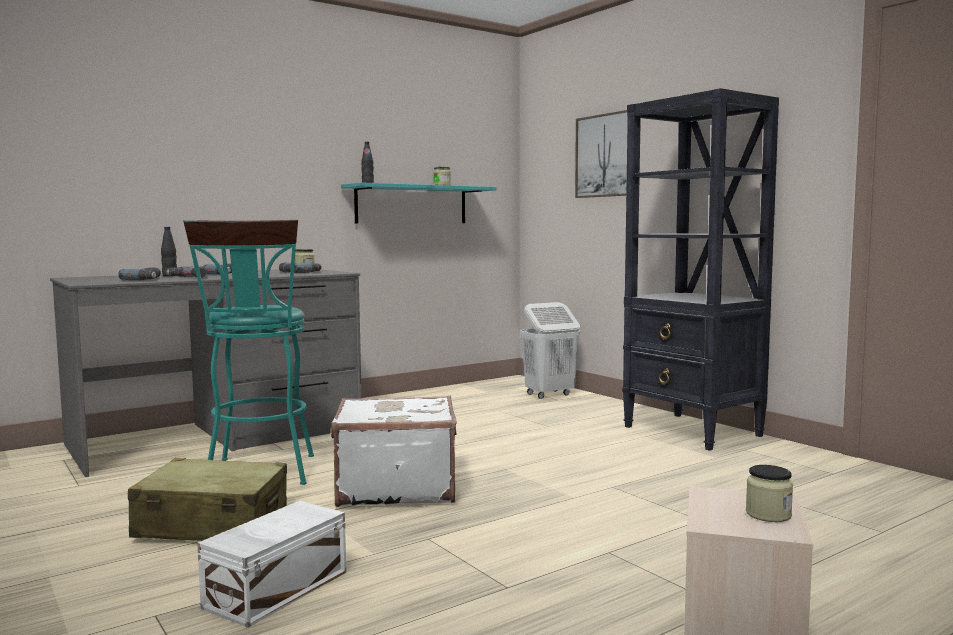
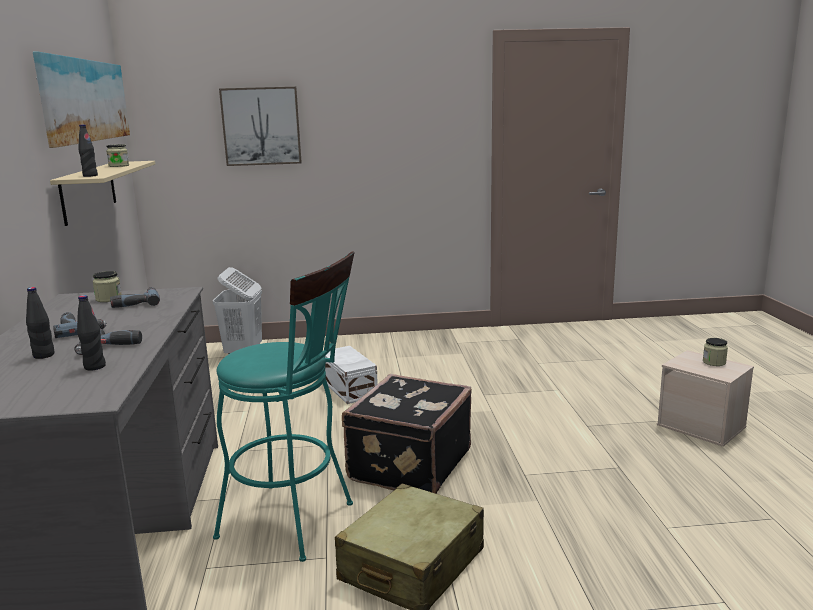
camera: 60 degrees left, 10 degrees up
(149, 279) = (94, 367): power drill -> black bottle
(274, 590) = (578, 552): white storage box -> white storage box (348, 389)
(395, 488) = (408, 465): white suitcase -> black suitcase
(412, 205) = (89, 191): turquoise shelf -> beige shelf
(429, 131) = (83, 100): none -> picture
(693, 431) = (405, 343): black bookcase -> none

